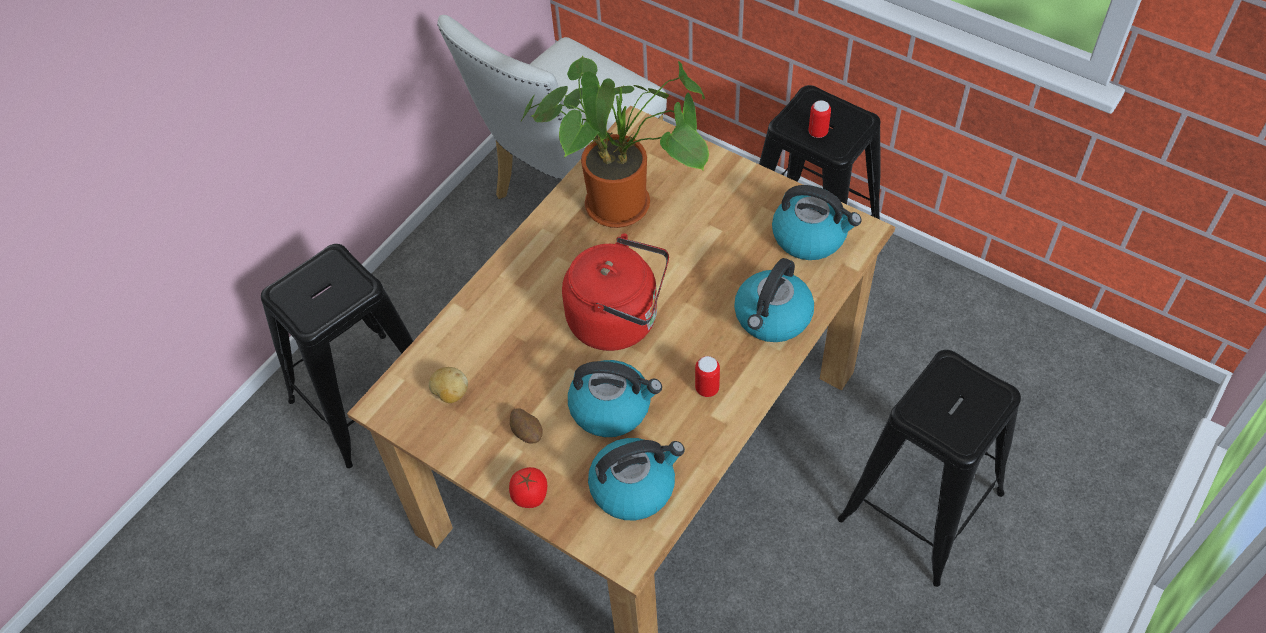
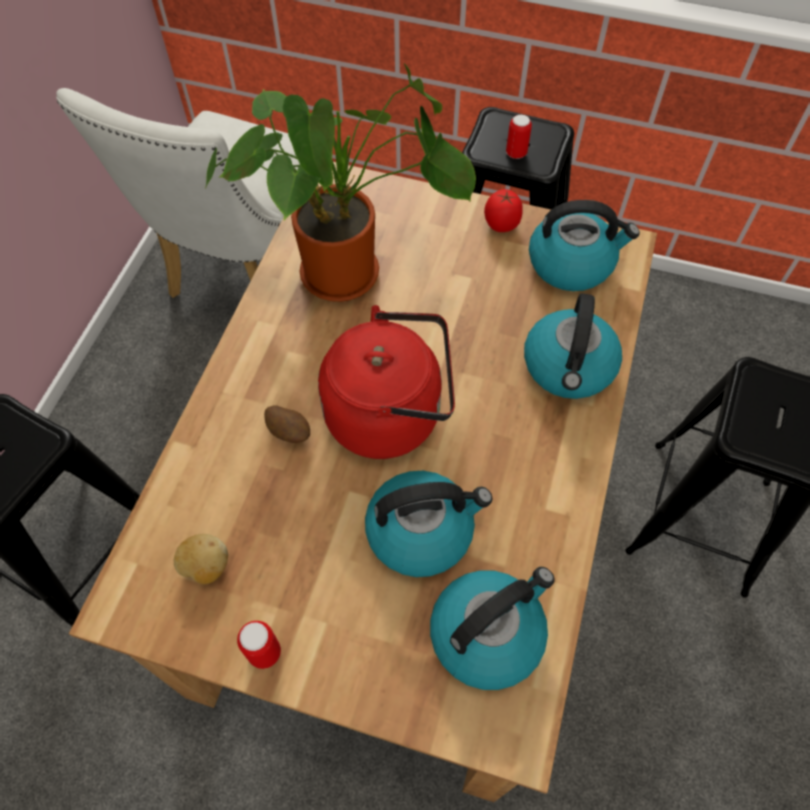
camera: 20 degrees left, 5 degrees up
(527, 433) = (325, 595): potato -> potato (289, 432)
(530, 496) = (358, 686): tomato -> tomato (502, 224)
(707, 389) = (528, 475): can -> can (264, 652)

